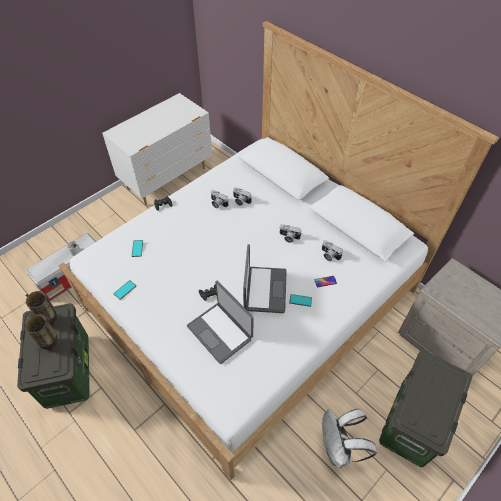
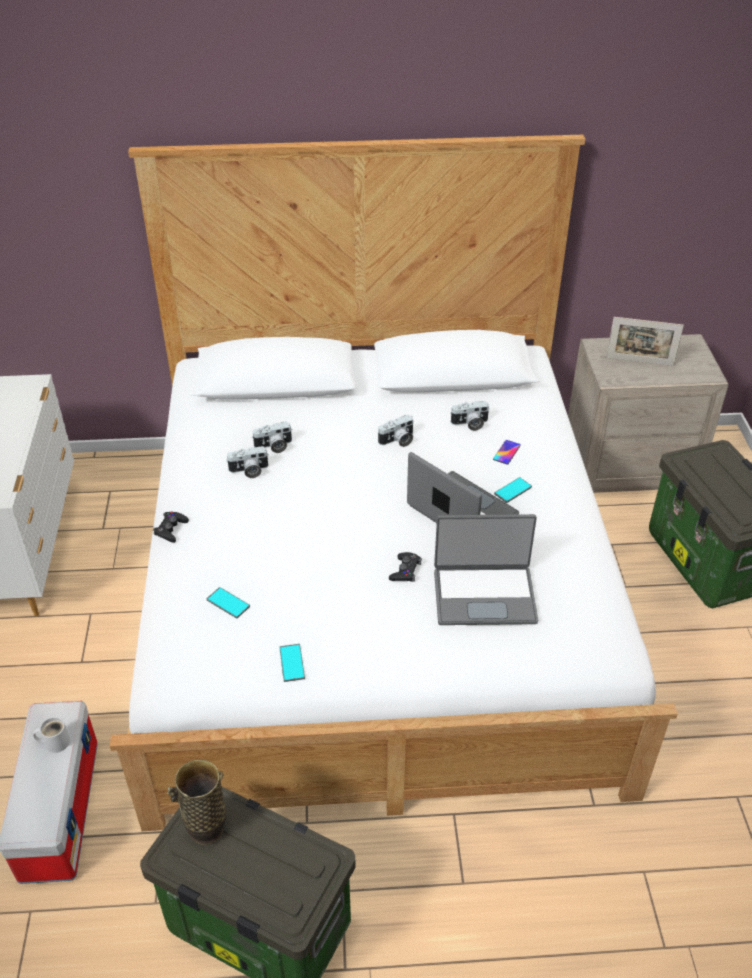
camera: 50 degrees left, 10 degrees down
(50, 343) = (257, 852): vase -> none
(338, 449) = (686, 654): white backpack -> none
(465, 294) = (639, 361): none -> picture frame

